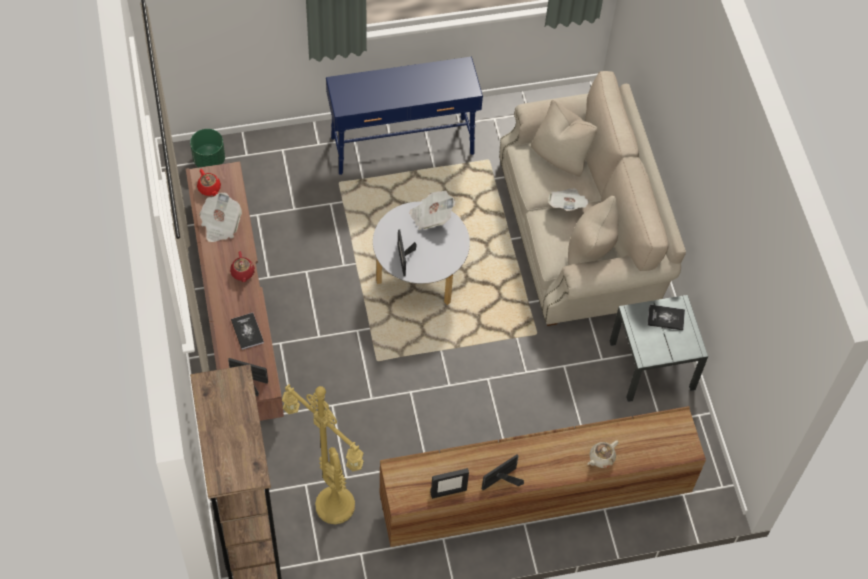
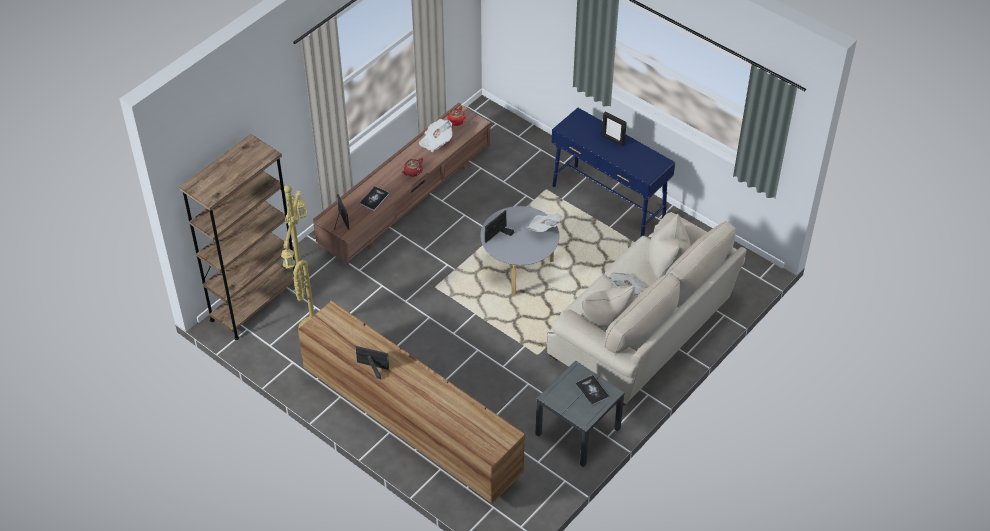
camera: 55 degrees right, 10 degrees down
(209, 159) = (496, 122): green planter -> none
(448, 491) = (340, 346): picture frame -> picture frame (613, 140)
(601, 458) = (438, 409): beige teapot -> none

